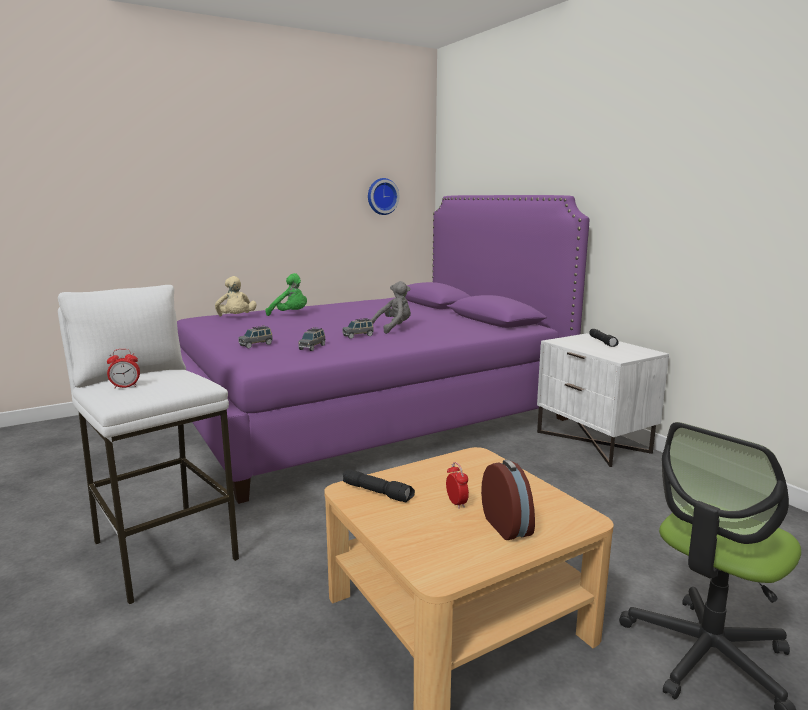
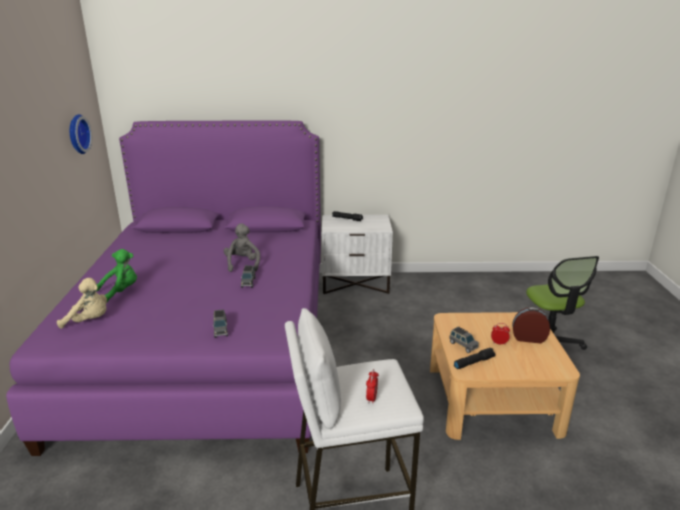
camera: 60 degrees left, 10 degrees up
(312, 347) = (259, 308): grey toy car -> grey toy car (463, 345)

